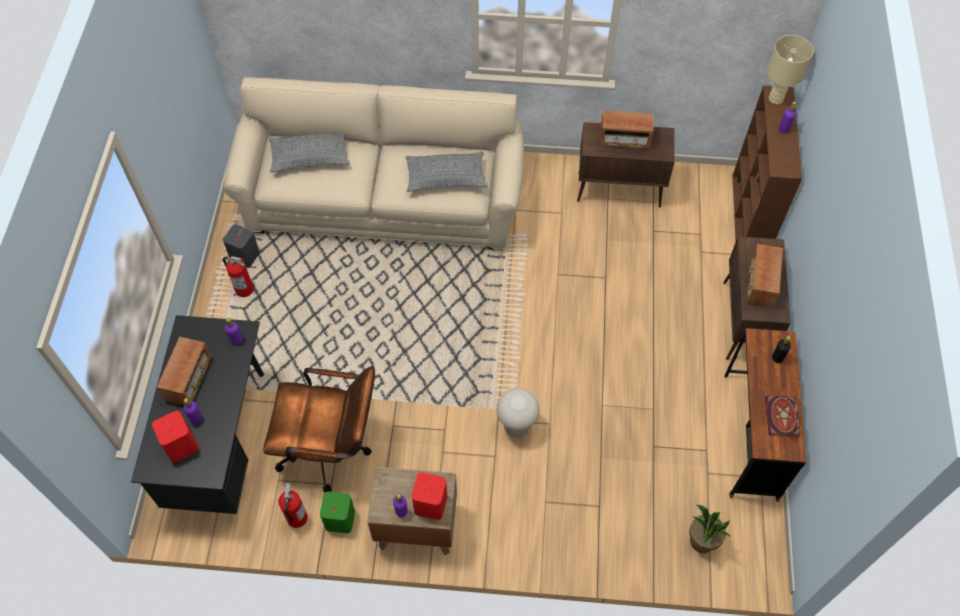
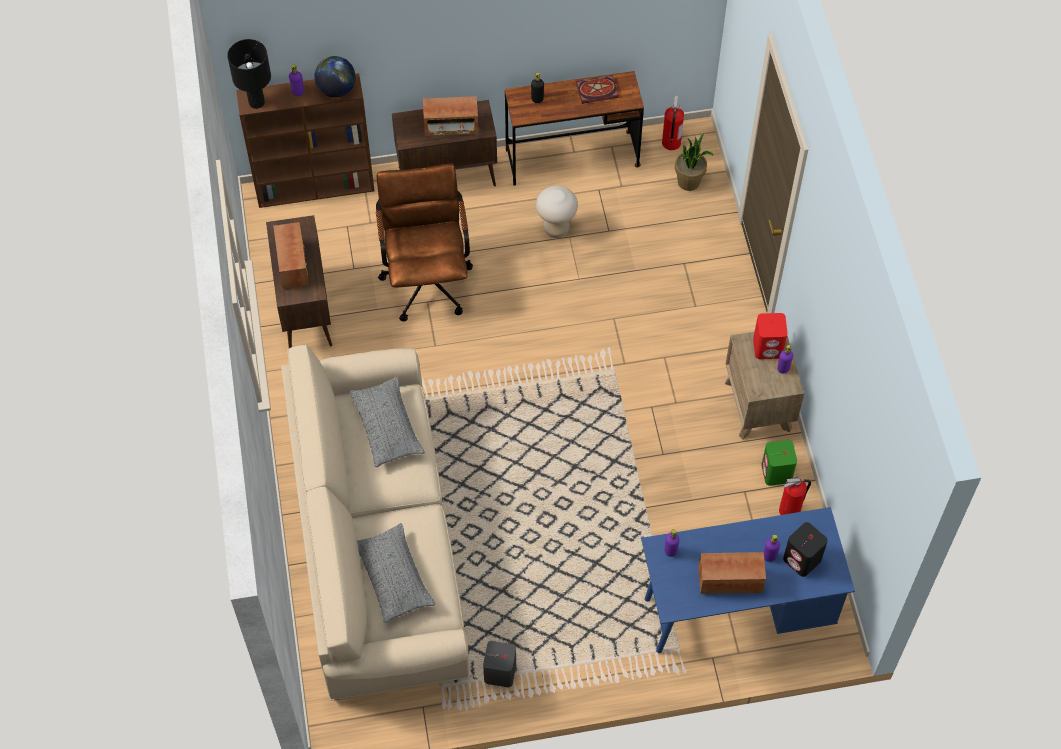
camera: 105 degrees left, 0 degrees up
(181, 445) = (802, 559): red speaker -> black speaker
(221, 441) = (736, 611): black desk -> blue desk
(244, 289) = (545, 656): fire extinguisher -> fire extinguisher (670, 143)
(331, 449) = (708, 502): brown office chair -> brown office chair (427, 277)
(516, 427) = (627, 345): beige stool -> beige stool (556, 229)
(776, 98) = (256, 102): beige table lamp -> black table lamp
(782, 158) = (336, 89): none -> globe

